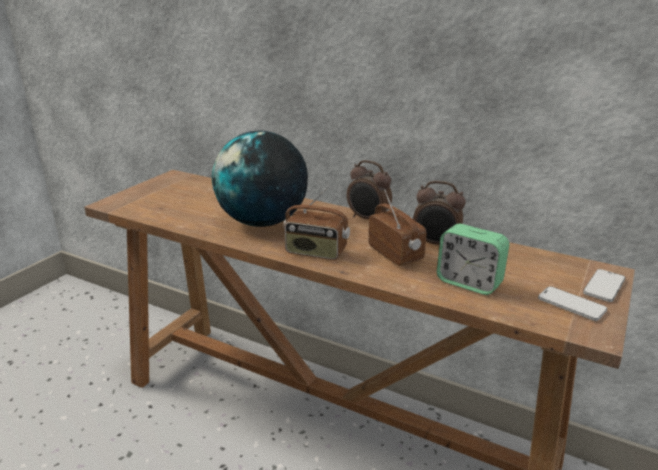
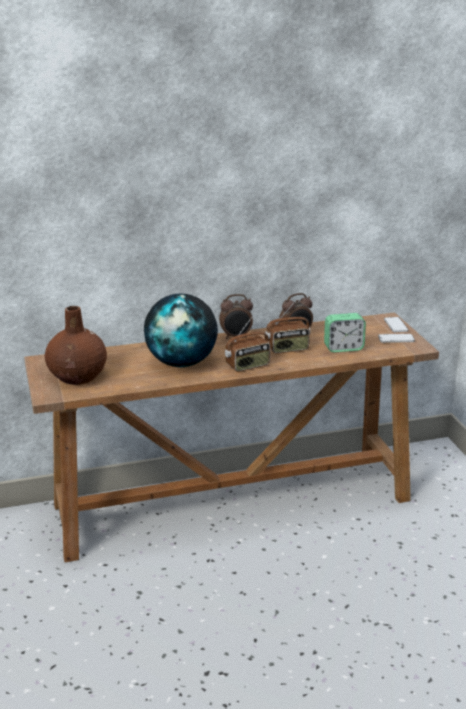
camera: 45 degrees left, 0 degrees up
(164, 198) = (78, 376): none -> brown vase
(396, 254) = (287, 349): radio -> radio turned 150 degrees clockwise

